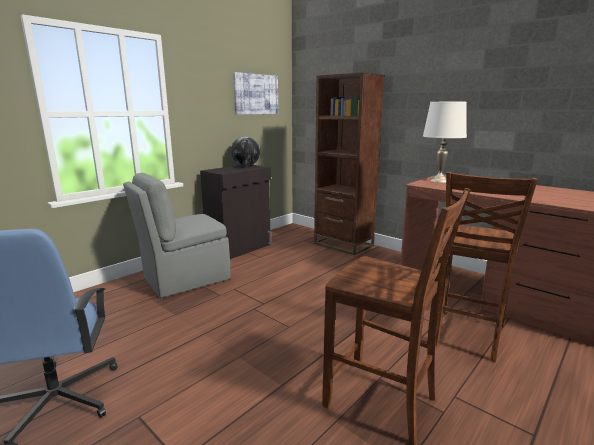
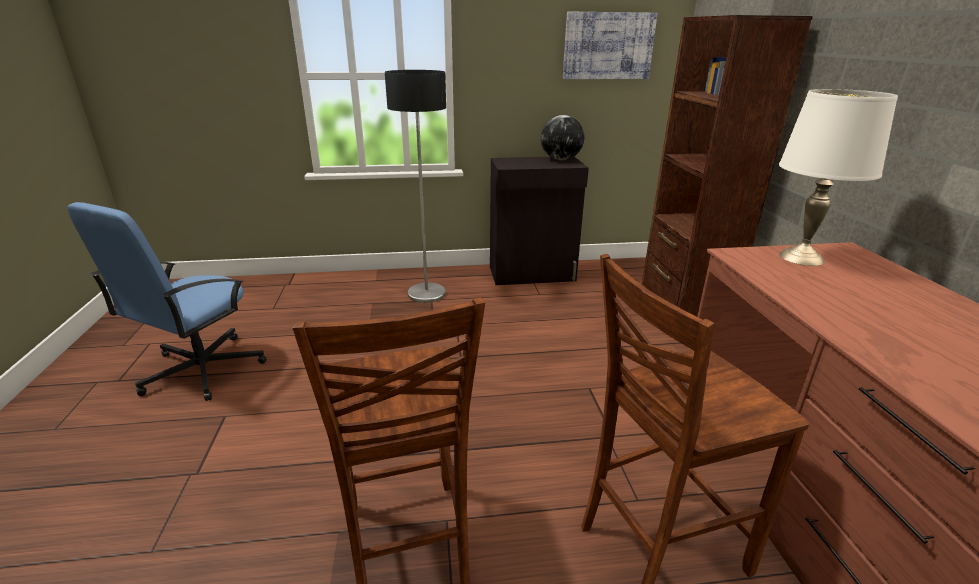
camera: 40 degrees right, 10 degrees up
(184, 279) = (426, 293): grey chair -> floor lamp

